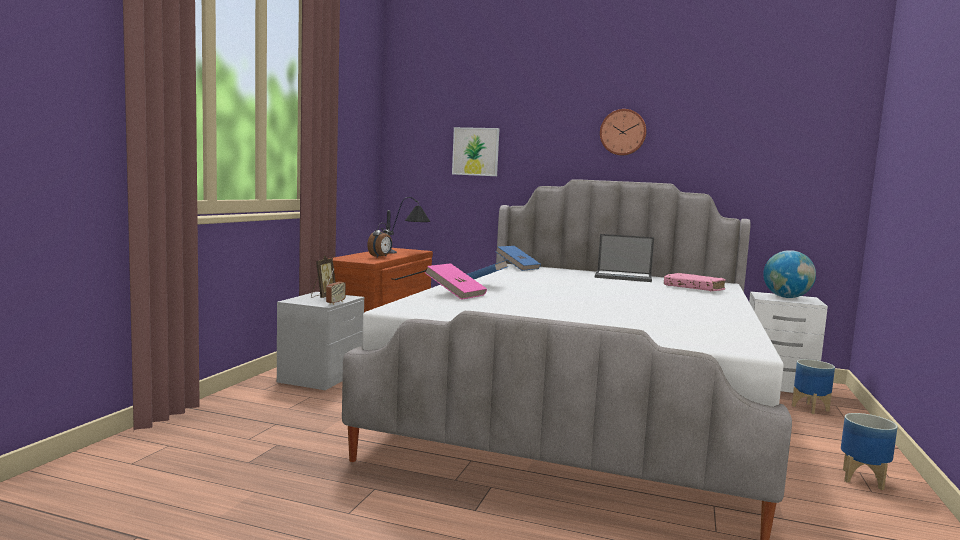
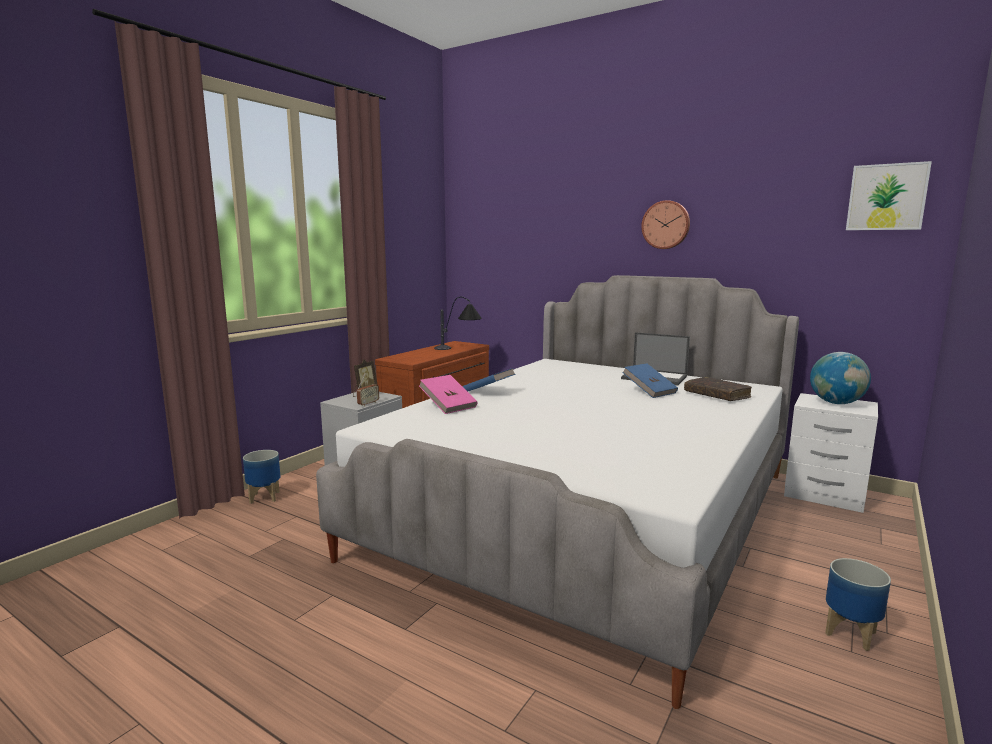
camera: 15 degrees right, 5 degrees up
(380, 257) = (428, 355): alarm clock -> none
(475, 151) = (526, 249): picture -> picture (886, 197)
(517, 268) = (554, 365): blue book -> blue book (649, 391)
(693, 288) = (716, 395): pink book -> brown book
(810, 408) = (845, 529): planter -> planter (265, 497)

